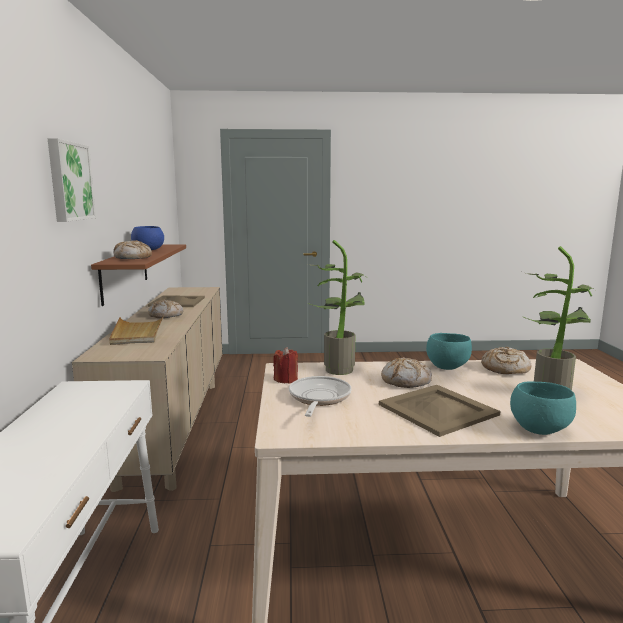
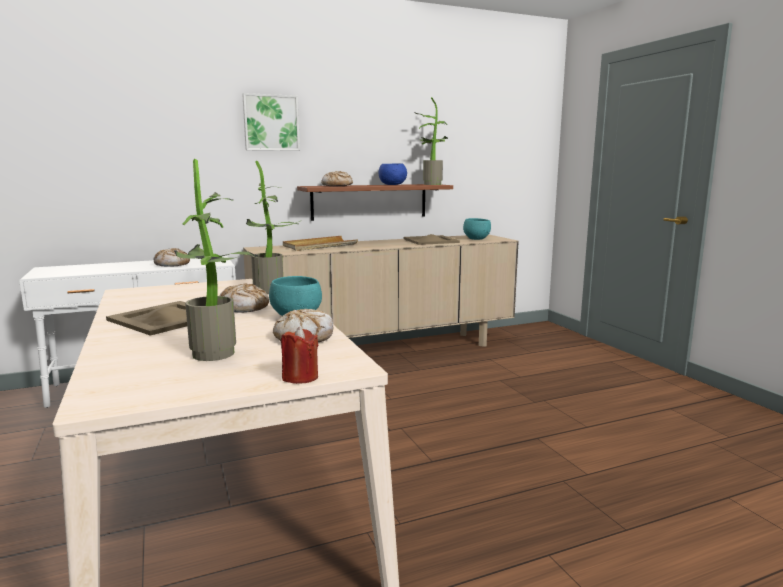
camera: 70 degrees right, 0 degrees up
(162, 245) = (430, 184): none -> potted plant
(166, 315) = (379, 244): bread -> bread (172, 264)
(286, 379) = (237, 283): red candle -> red candle (300, 377)
(318, 398) = (193, 292): frying pan -> none
(538, 429) = (111, 346): turquoise bowl -> turquoise bowl (477, 239)

